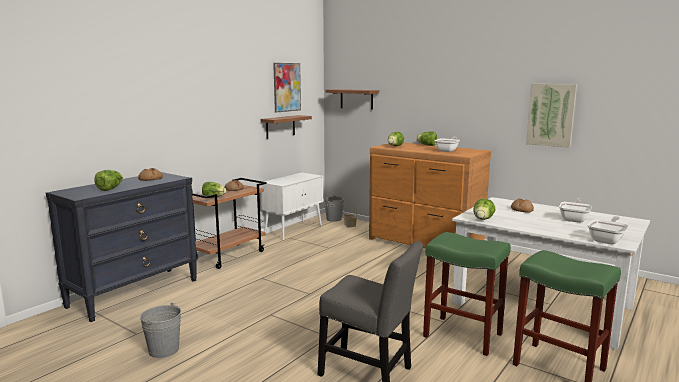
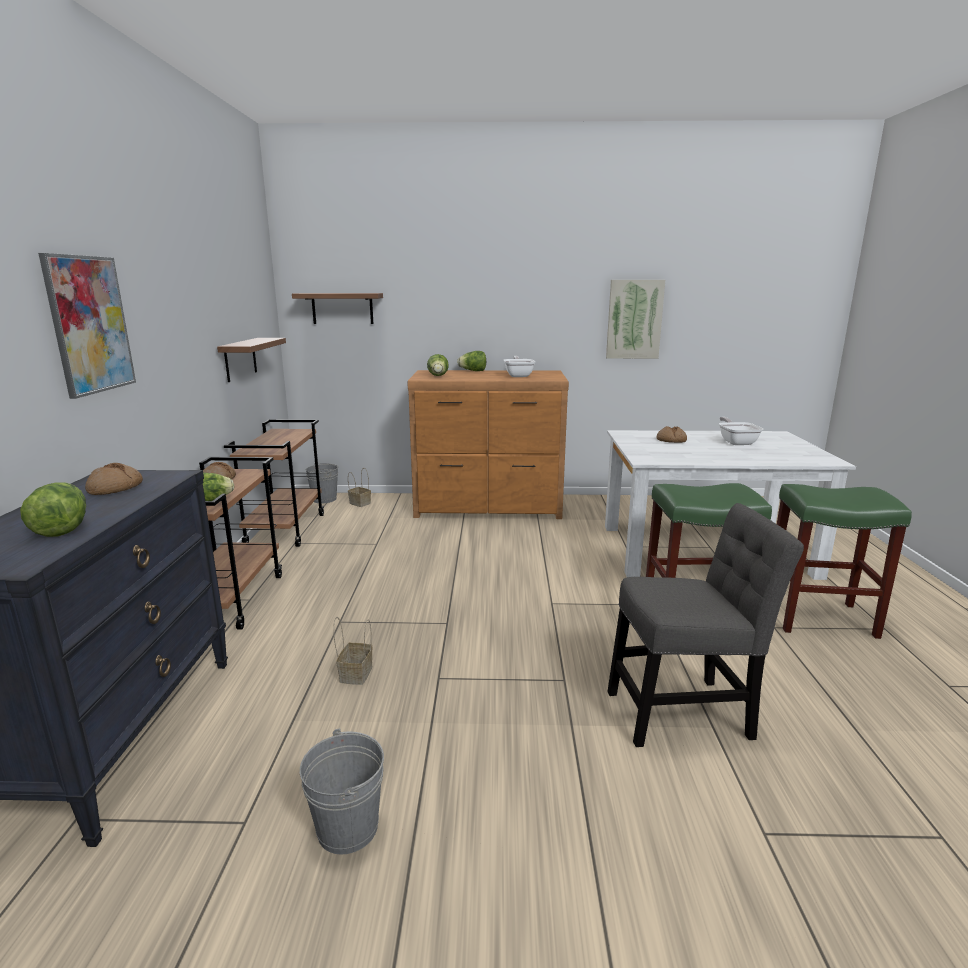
camera: 35 degrees left, 5 degrees up
(239, 300) = (356, 673): none -> basket
(286, 87) = (239, 288): picture -> picture (89, 325)
(294, 230) = (285, 529): white cabinet -> brown cart
(483, 220) = (666, 460): lettuce -> none
(607, 240) = (812, 459): frying pan -> none

